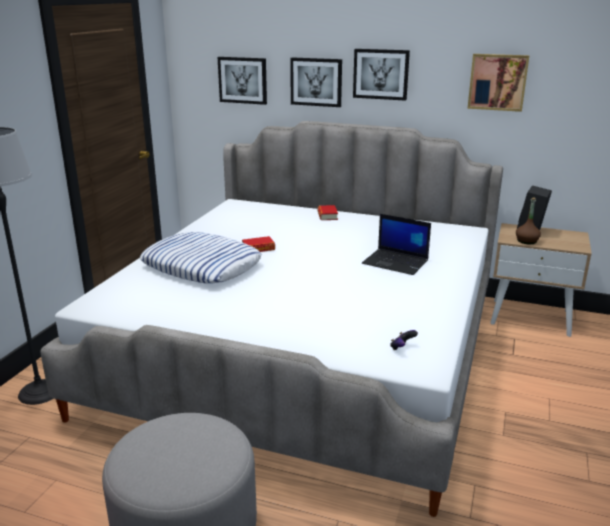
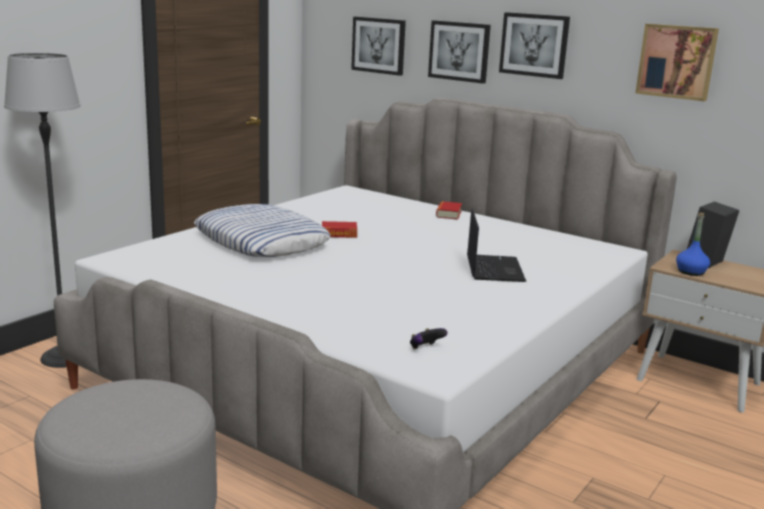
camera: 15 degrees right, 5 degrees down
(396, 262) = (493, 268): laptop -> laptop turned 135 degrees counterclockwise
(526, 241) = (691, 272): brown bottle -> blue bottle

